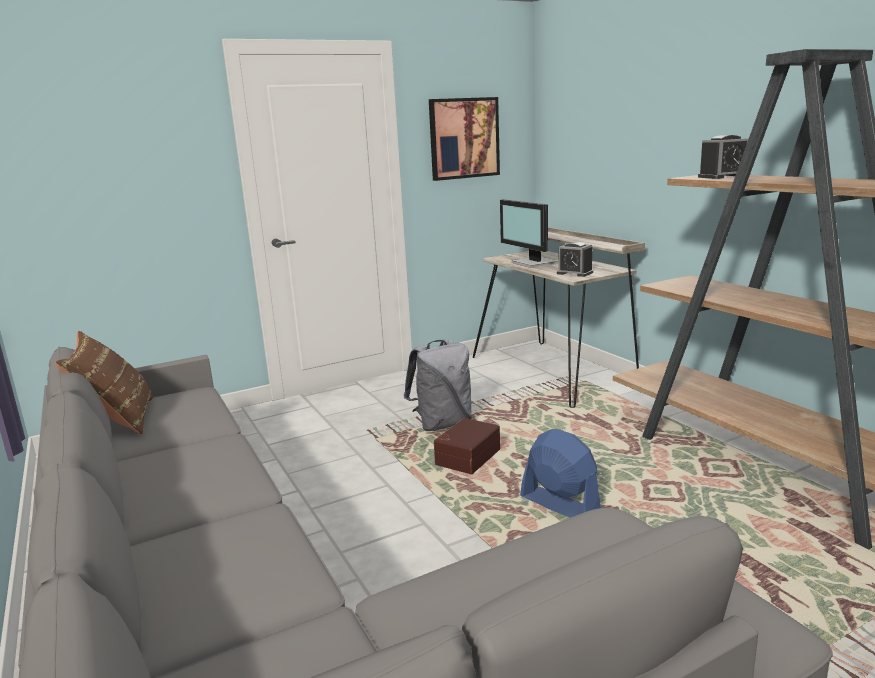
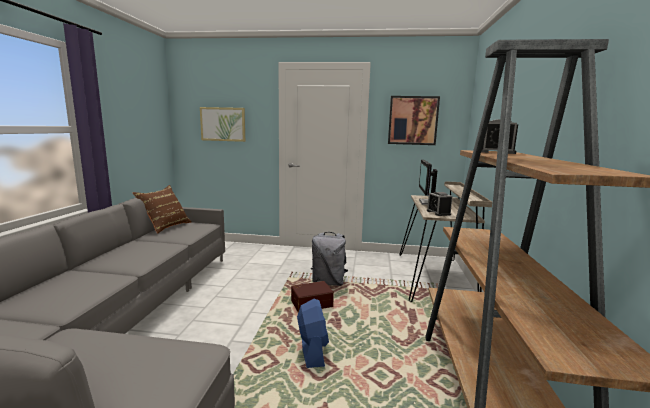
camera: 35 degrees right, 5 degrees down
(112, 178) = (223, 124): none -> picture

